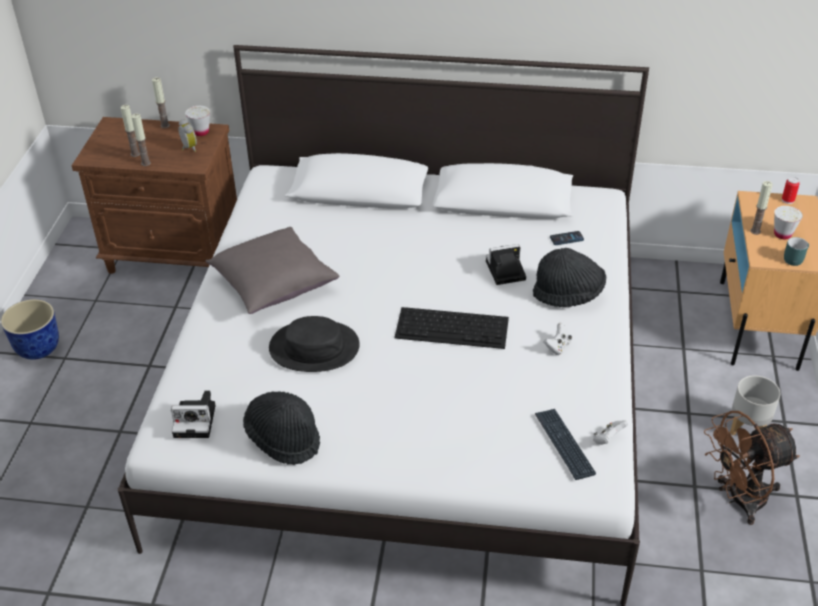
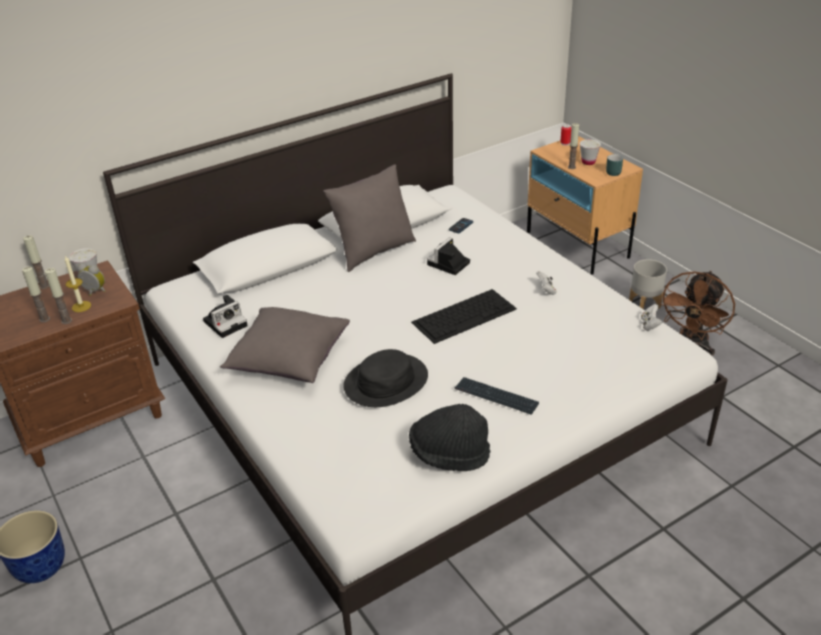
camera: 40 degrees left, 5 degrees down
(167, 156) = (81, 306): none -> candle
(197, 420) = (364, 485): camera -> camera (226, 322)
(457, 223) = (373, 251): none -> grey pillow
(564, 444) = (631, 342): keyboard -> keyboard (496, 397)
(568, 294) = (509, 257): black hat -> none

